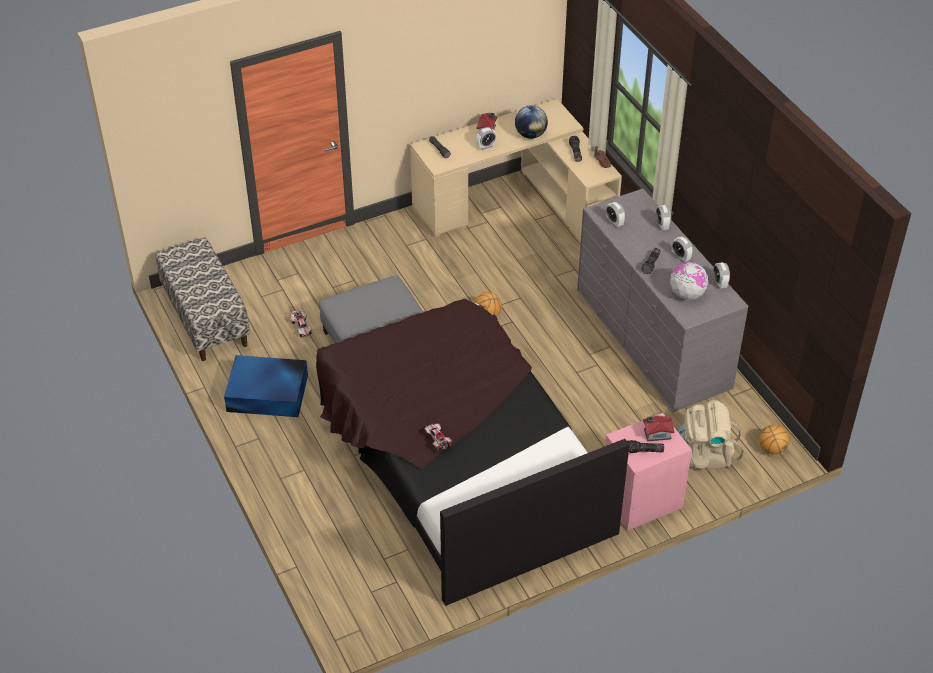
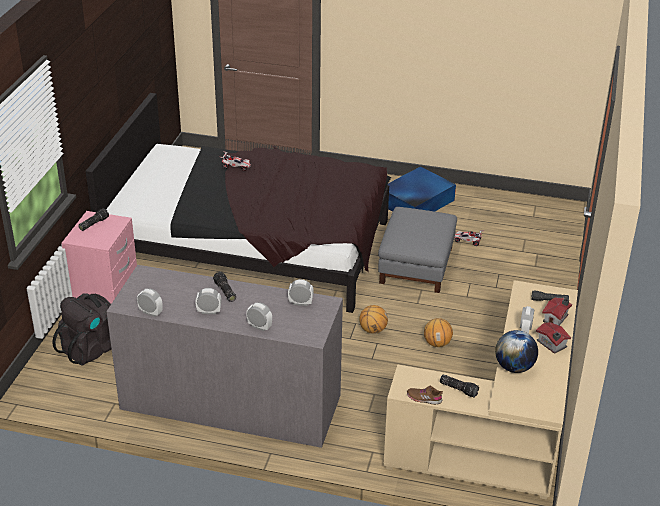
camera: 130 degrees right, 10 degrees down
(205, 318) = (526, 208): bench -> none
(656, 433) = (97, 236): toy house -> toy house (556, 318)
(687, 294) = (167, 288): globe -> none
(704, 455) = (91, 348): beige backpack -> black backpack
(771, 449) = (41, 386): basketball -> basketball (437, 343)

